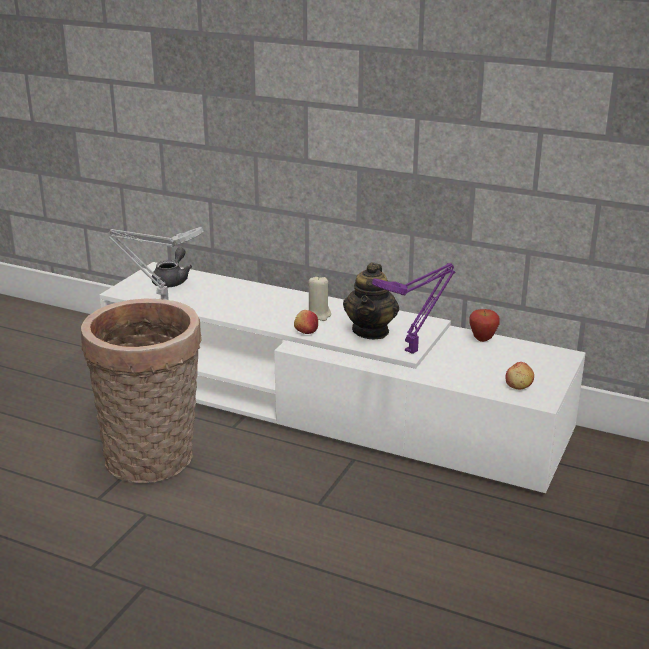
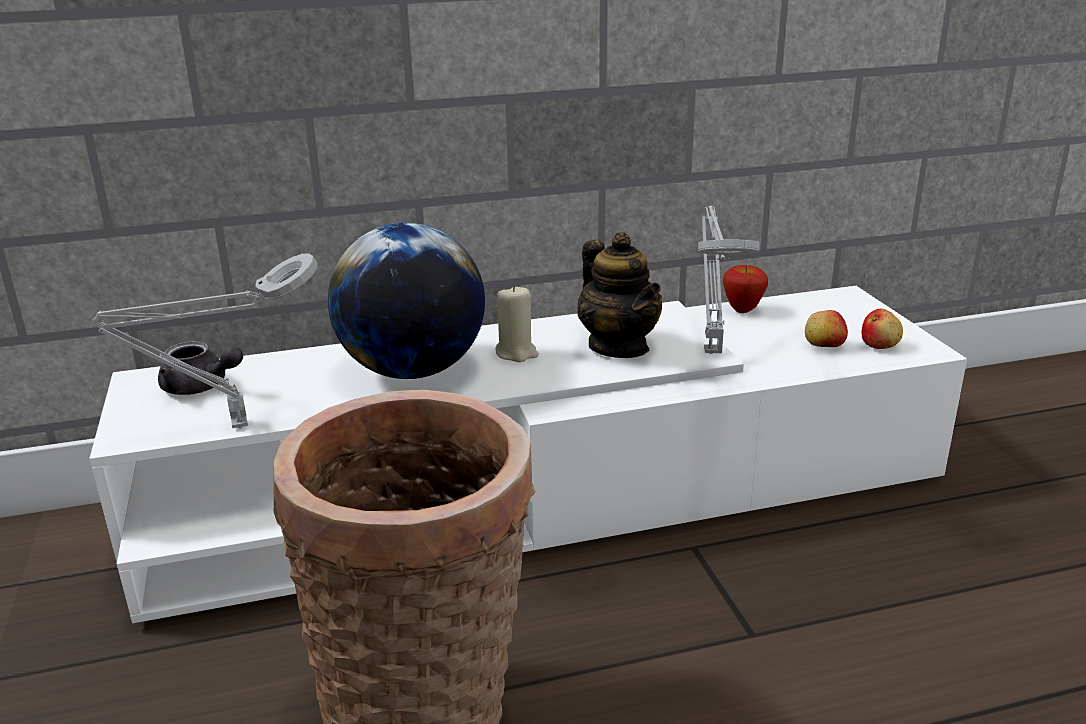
camera: 40 degrees left, 0 degrees up
(172, 281) = (201, 387): grey teapot -> grey teapot turned 135 degrees clockwise
(261, 306) = (413, 371): none -> globe
(306, 332) = (541, 380): apple -> apple (823, 346)
(413, 350) = (712, 349): purple table lamp -> grey table lamp

